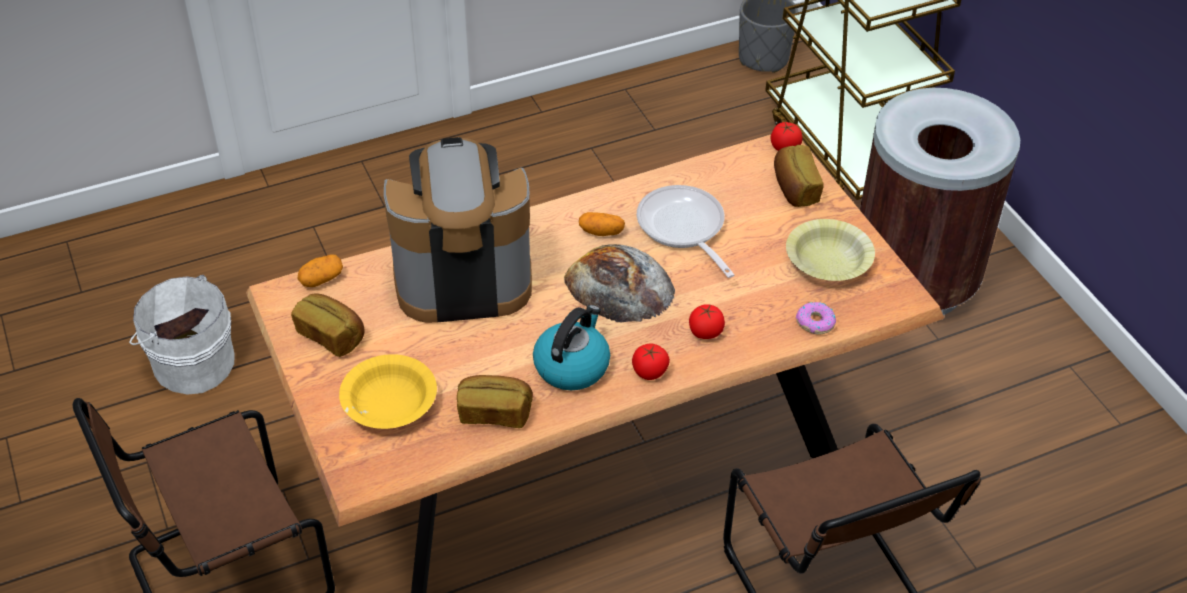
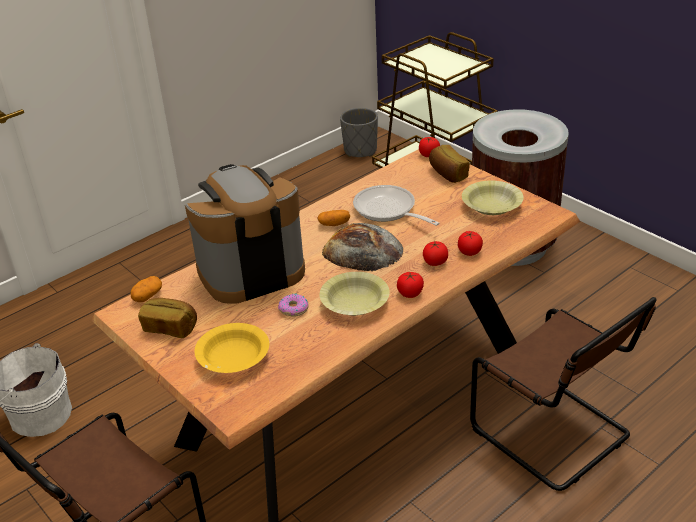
camera: 15 degrees left, 10 degrees down
(494, 412) = (314, 344): bread -> none
(572, 366) = (354, 303): kettle -> yellow bowl
(759, 328) = (469, 252): none -> tomato
(815, 322) = (503, 240): donut -> donut (293, 309)

